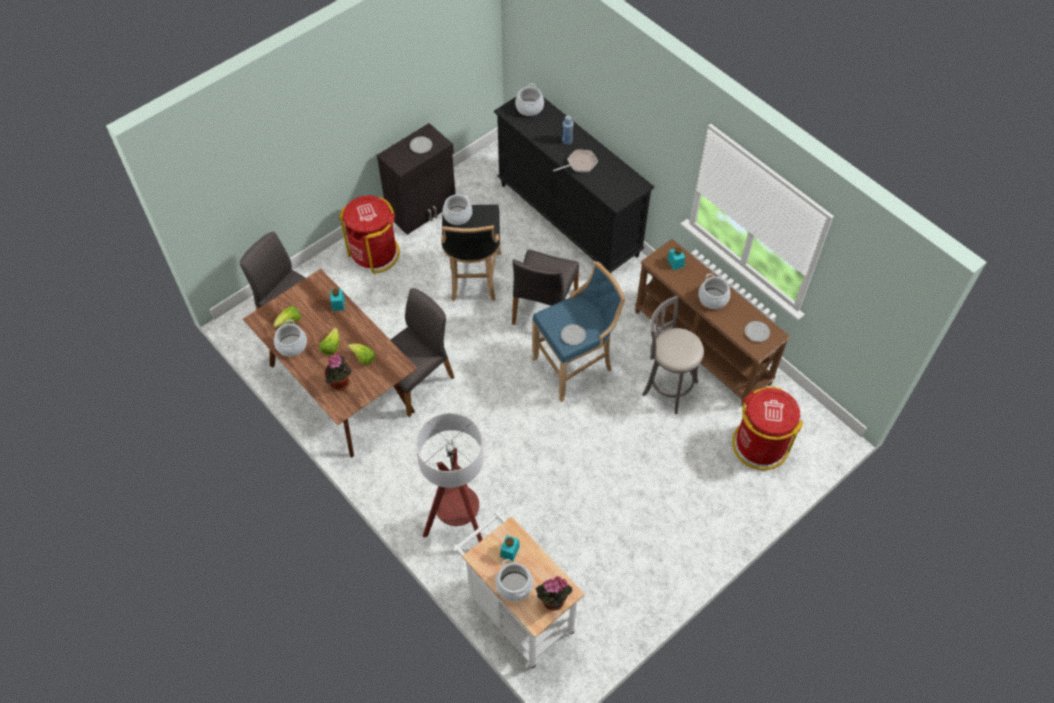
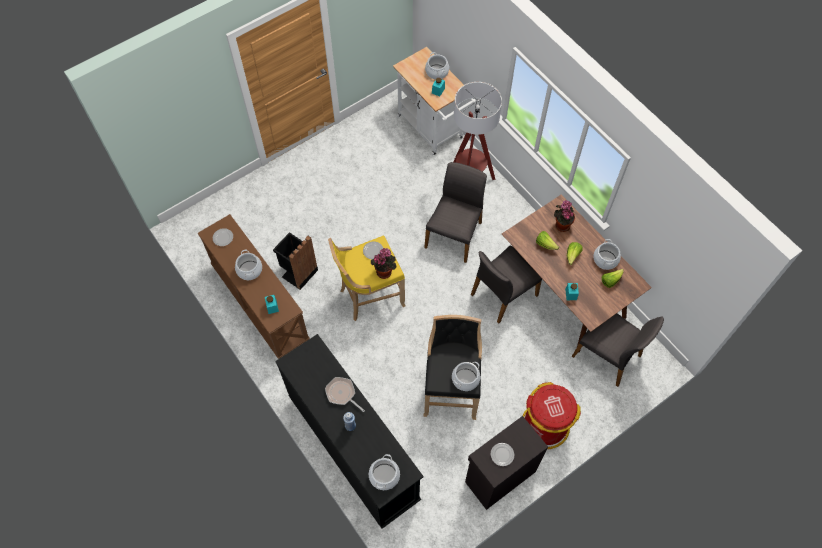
camera: 175 degrees left, 5 degrees up
(543, 307) = (389, 353): grey chair -> grey chair (454, 234)
(552, 602) = (413, 62): potted plant -> potted plant (384, 271)
(575, 366) = (369, 296): blue stool -> yellow stool
(580, 164) = (342, 394): frying pan -> frying pan turned 60 degrees clockwise
(667, 387) = (298, 272): grey stool -> black trash can
(759, 445) = (240, 222): red trash can -> none

